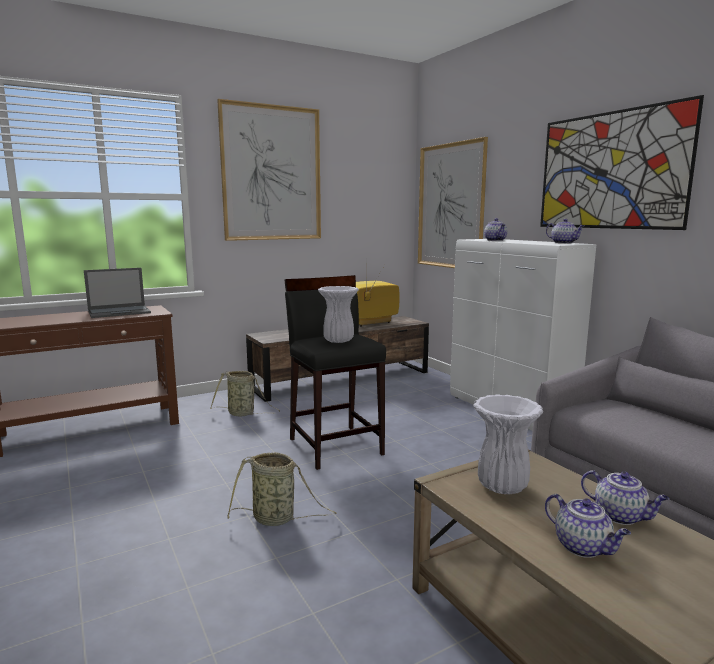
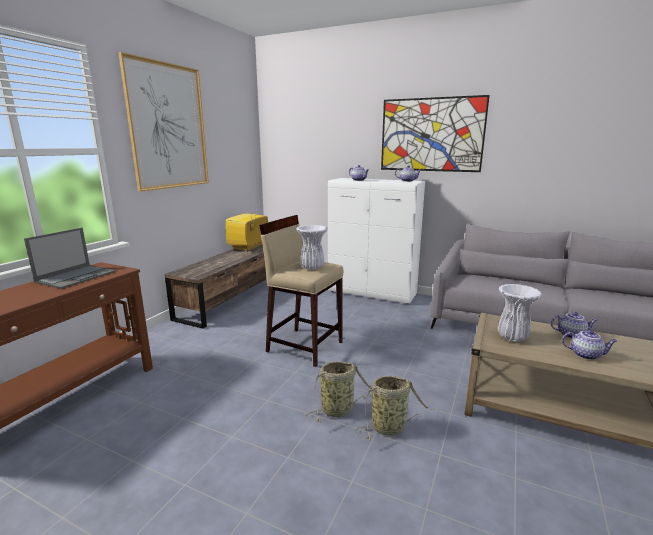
camera: 35 degrees left, 5 degrees up
(243, 414) = (199, 343): basket -> basket (391, 427)
(336, 446) = (304, 346): black stool -> beige stool
(450, 206) = (299, 153): picture -> none

